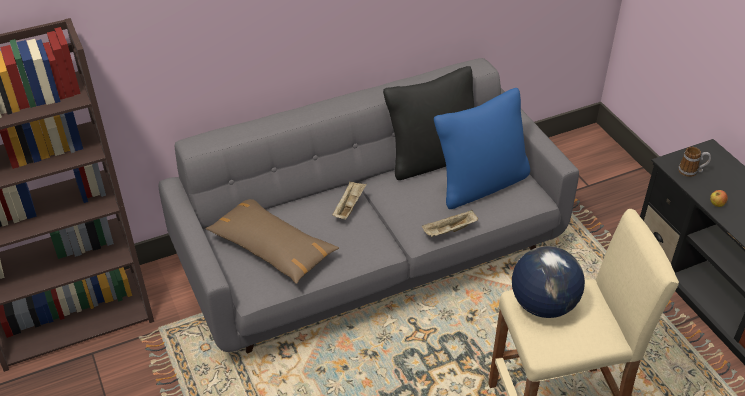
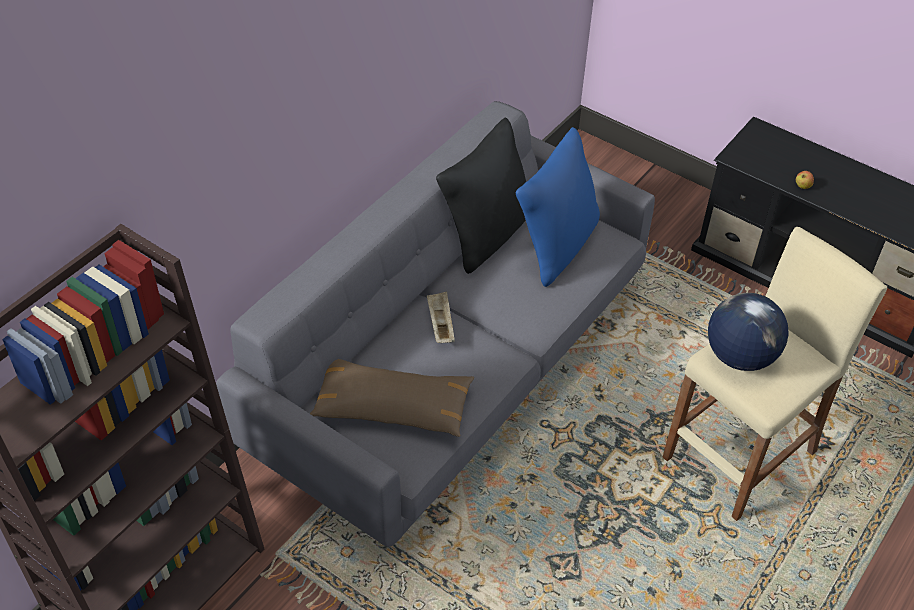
camera: 30 degrees left, 5 degrees up
(449, 231) = (562, 311): beige tray -> none
(691, 171) = (758, 159): mug -> none

